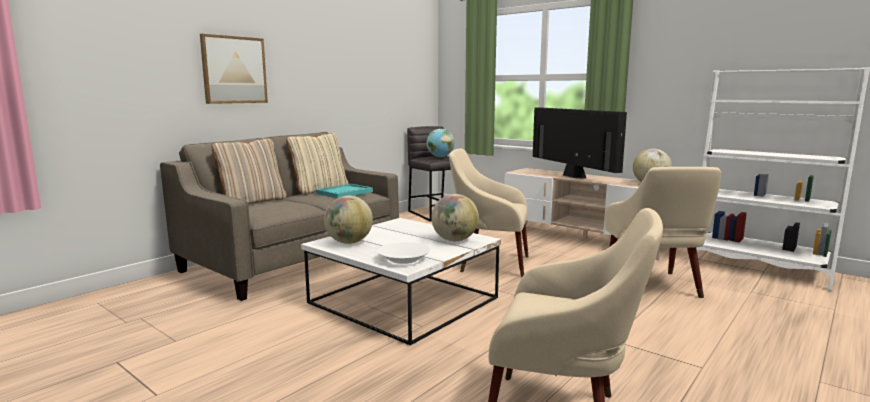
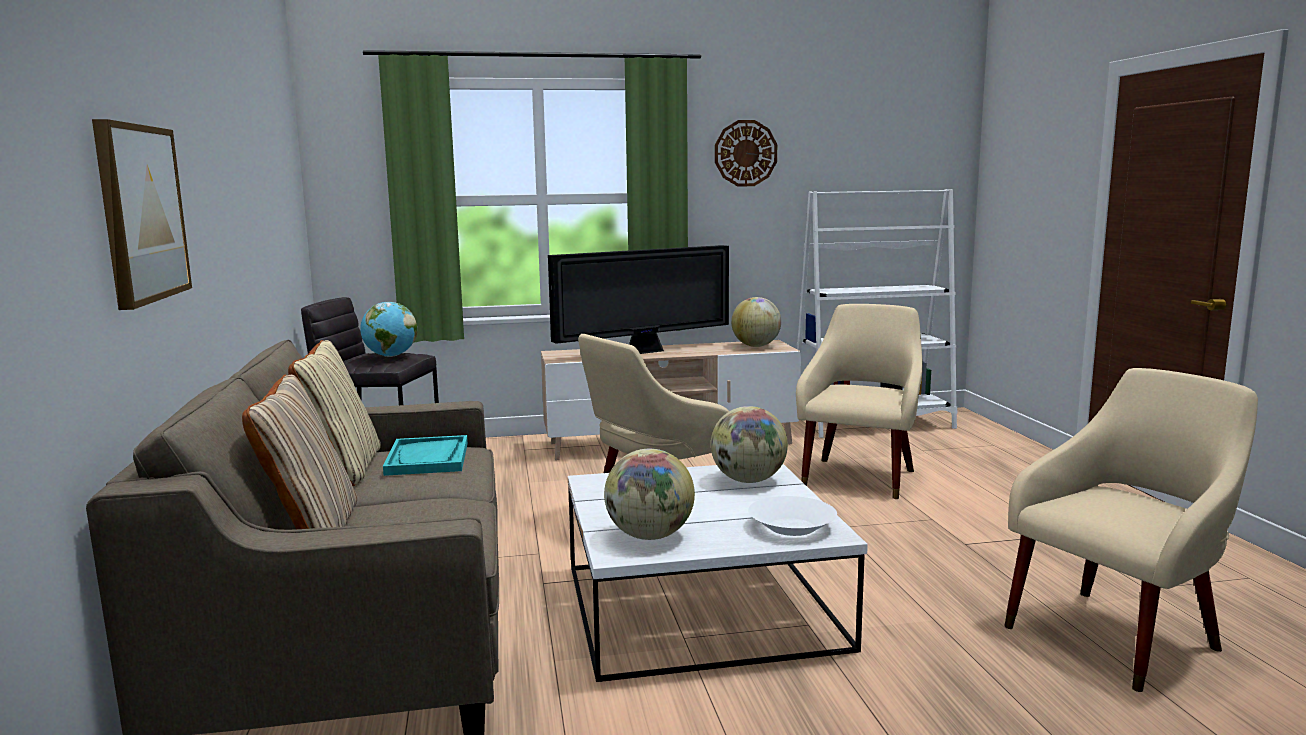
camera: 50 degrees left, 0 degrees up
(572, 176) = (645, 352): television -> television turned 135 degrees clockwise
(654, 287) = (860, 475): beige armchair -> beige armchair turned 105 degrees counterclockwise
(681, 43) = (745, 153): none -> wall clock

